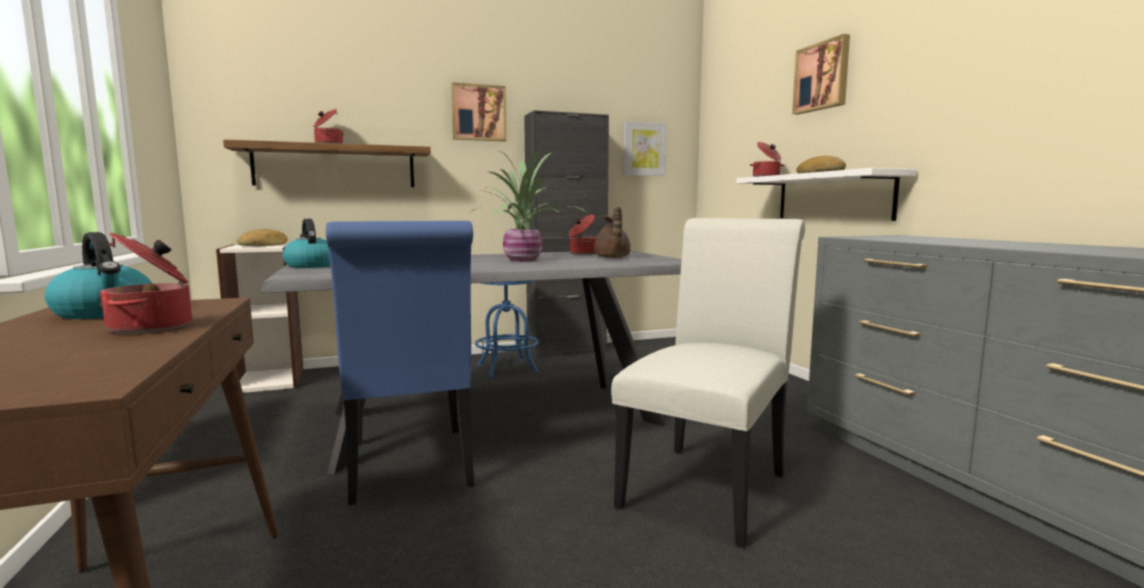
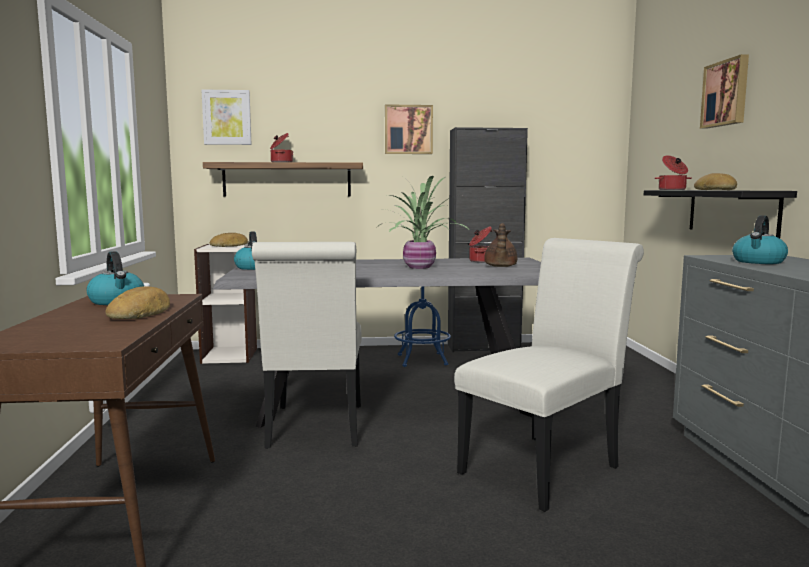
camera: 15 degrees right, 0 degrees up
(153, 327) = (141, 313): cooking pot -> bread
(410, 469) = (315, 429): blue chair -> white chair
(644, 149) = (568, 157): picture -> picture (227, 117)
(833, 197) = (731, 212): white shelf -> black shelf
(908, 239) = (758, 262): none -> kettle

